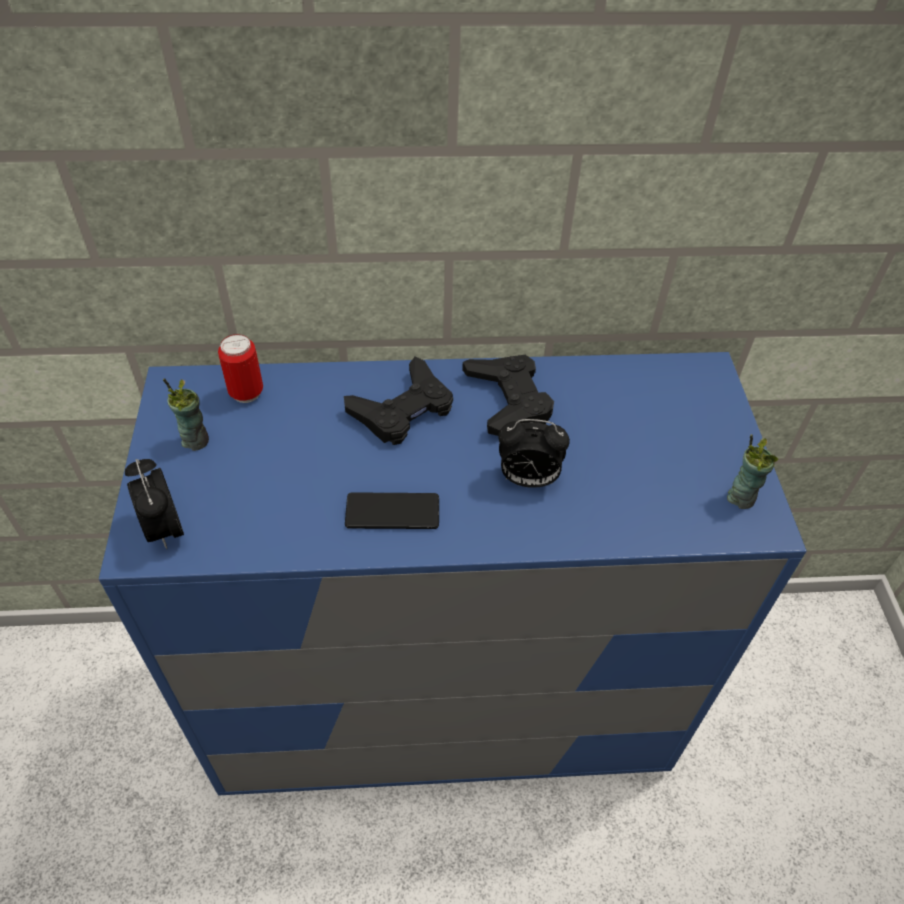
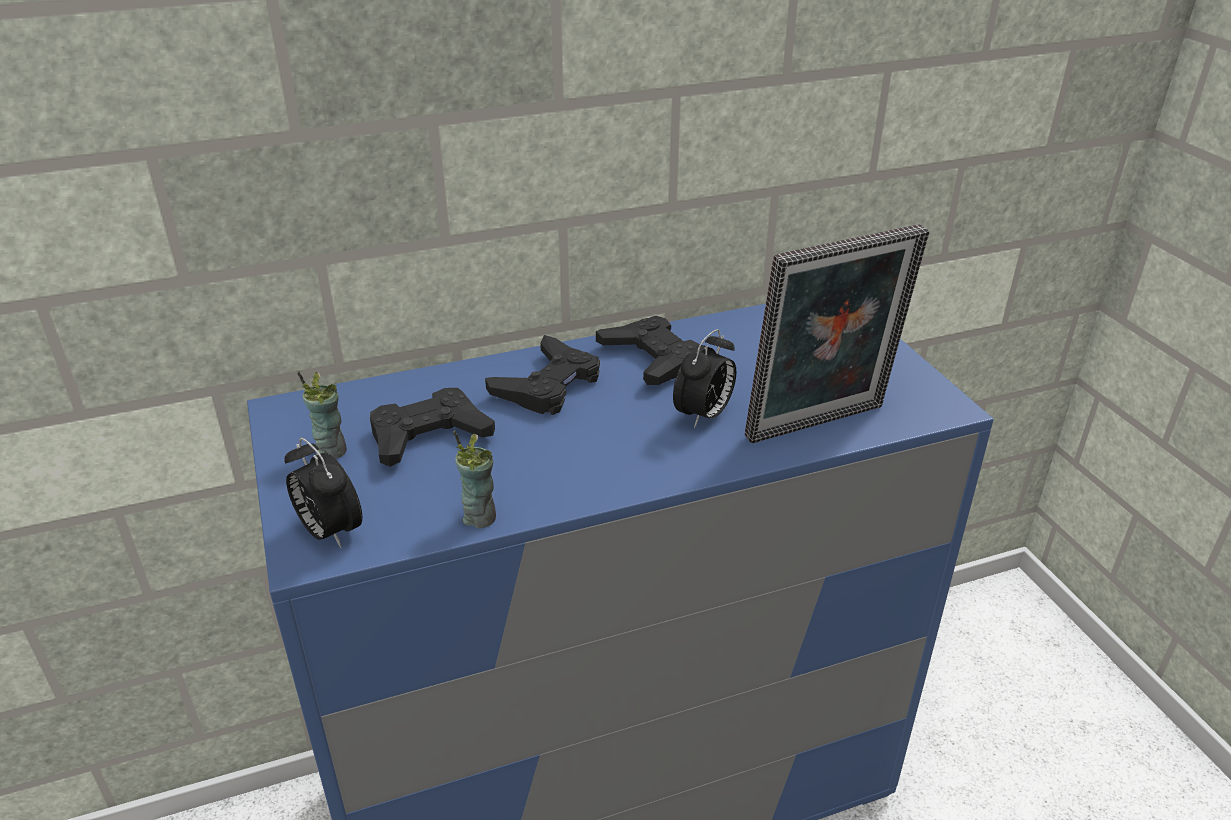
camera: 15 degrees left, 15 degrees down
(246, 393) = (371, 402): can -> none
(280, 443) = (428, 436): none -> black game controller
(392, 512) = (578, 467): phone -> none
(527, 479) = (703, 416): alarm clock -> alarm clock turned 45 degrees counterclockwise
(630, 519) = (820, 427): none -> picture frame
(741, 497) = (913, 391): cup -> cup (479, 517)

